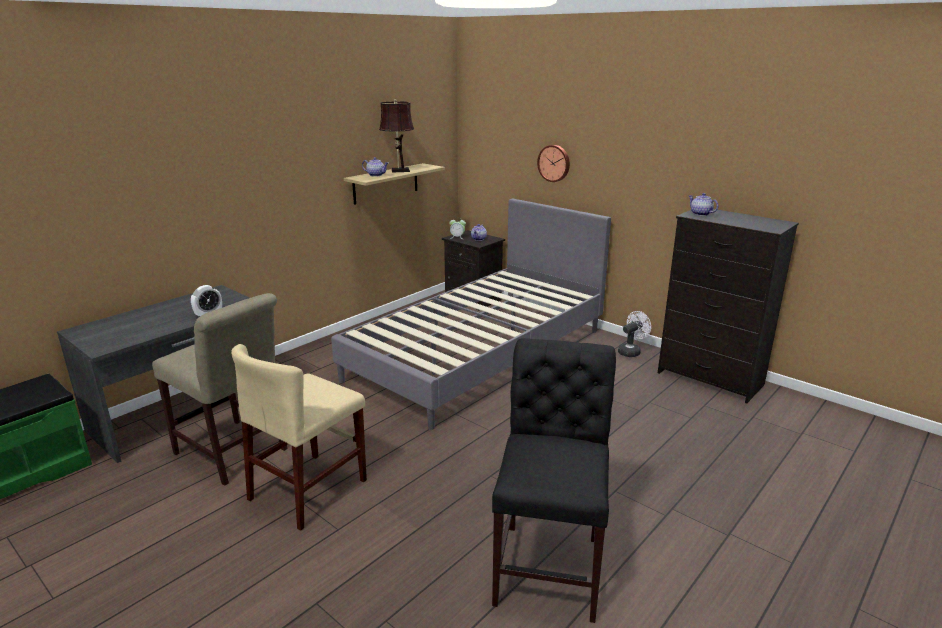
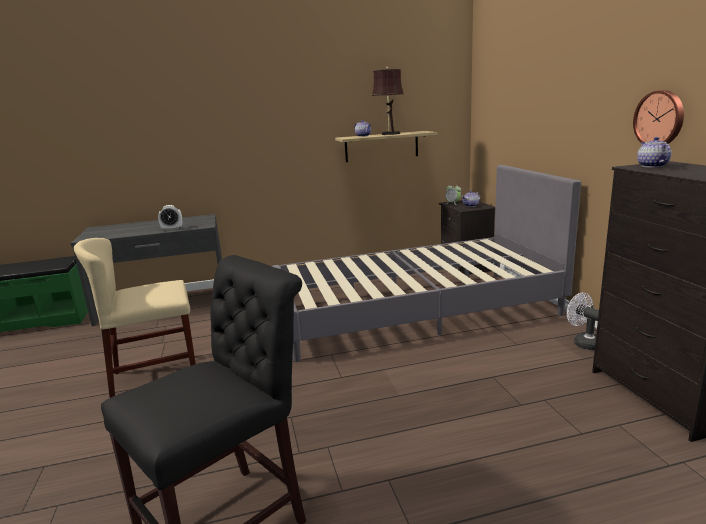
camera: 35 degrees right, 5 degrees down
(234, 453) = (151, 339): beige chair -> none
(554, 163) = (537, 124): wall clock -> wall clock (660, 119)
(631, 351) = (583, 342): white fan -> white fan turned 120 degrees counterclockwise

